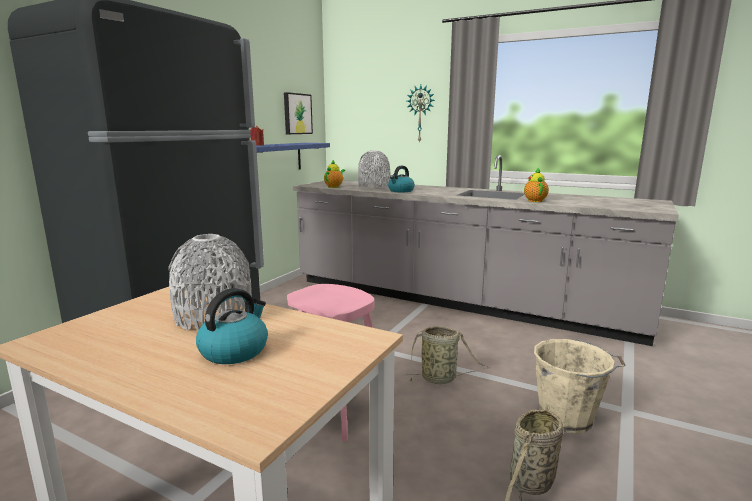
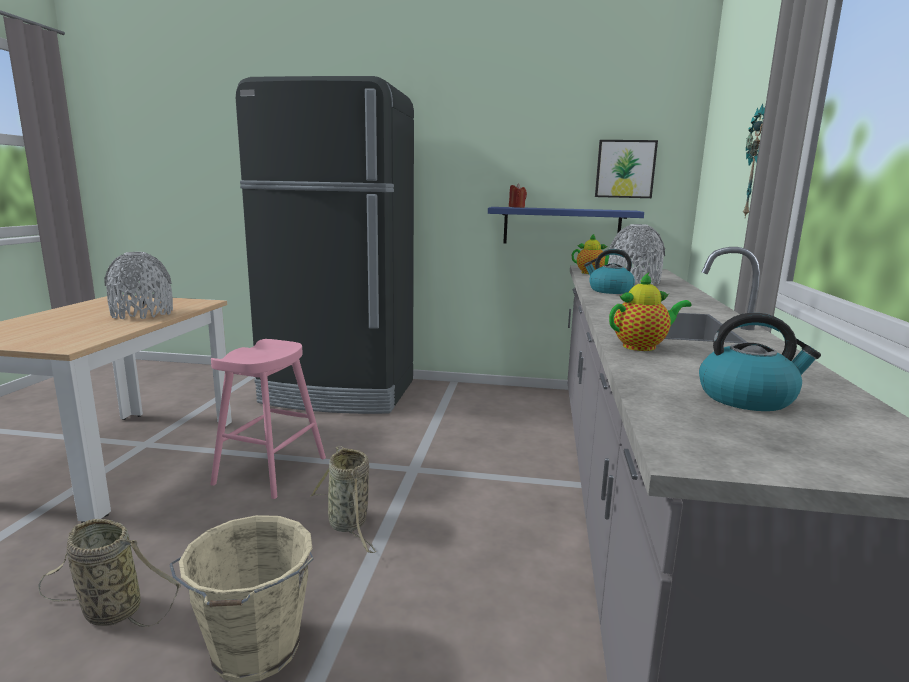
camera: 70 degrees right, 0 degrees up
(234, 350) = (70, 324): kettle -> kettle (747, 398)

